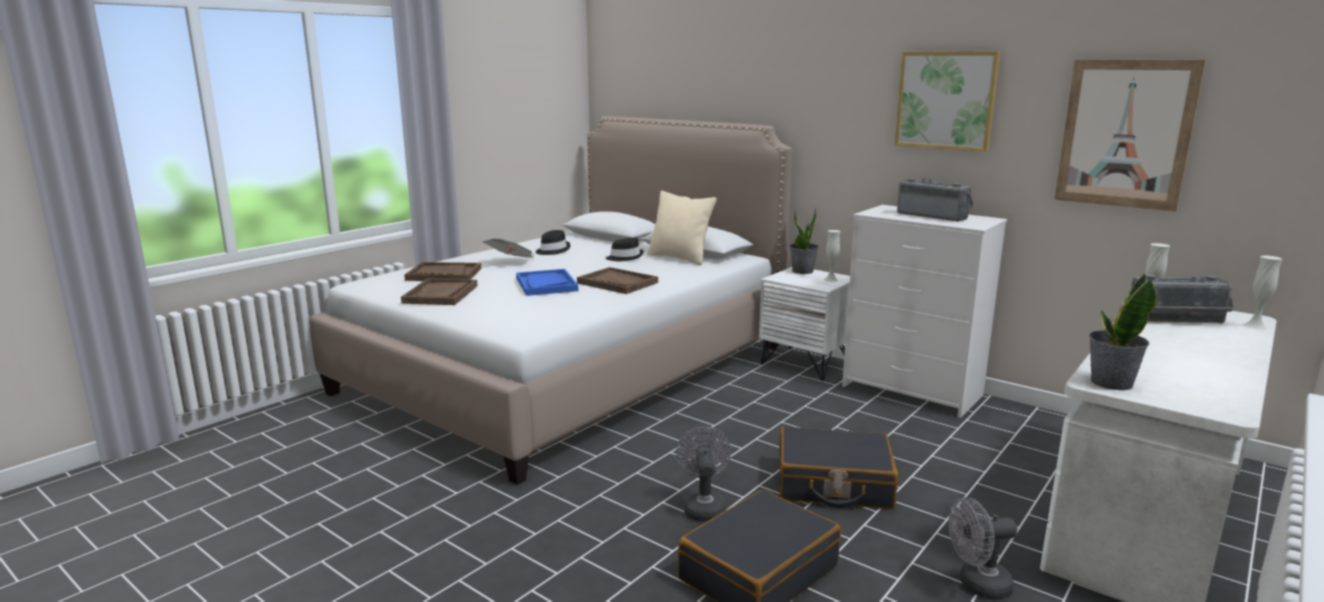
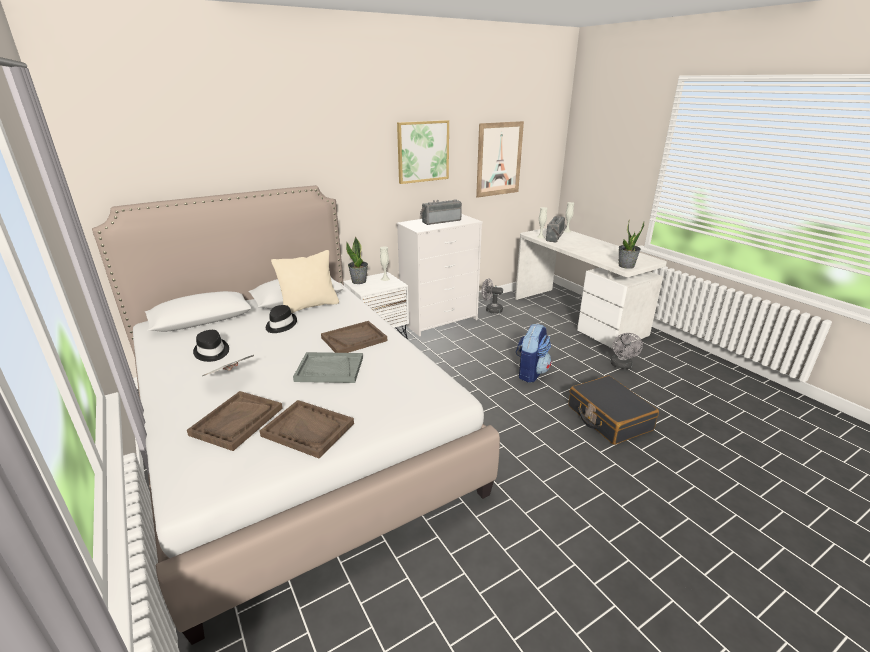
camera: 70 degrees left, 10 degrees up
(546, 284) = (329, 369): blue tray -> grey tray
(703, 507) = (542, 419): grey fan -> grey fan (491, 310)
(833, 484) = (530, 372): black suitcase -> backpack

